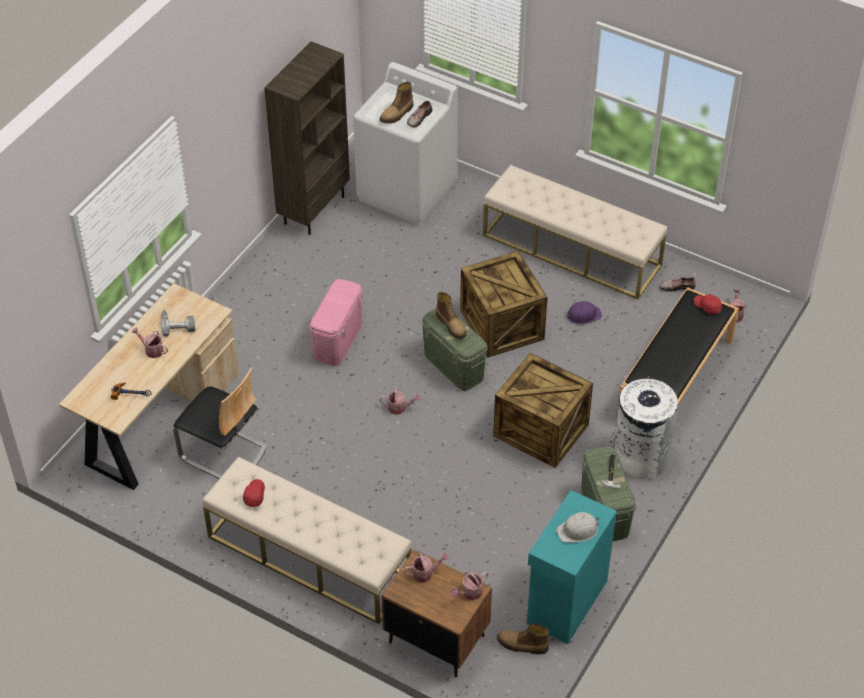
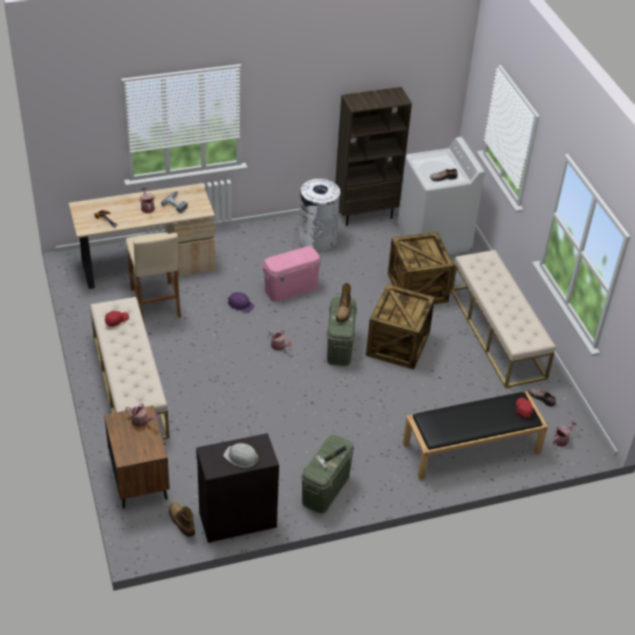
camera: 40 degrees right, 5 degrees down
(223, 453) = (155, 303): chair -> beige stool
(397, 114) = (432, 168): boot -> none
(469, 593) = (150, 451): watering can -> none
(542, 430) = (347, 416): crate -> crate (418, 287)
(565, 602) = (237, 519): turquoise cabinet -> black cabinet
(583, 315) = (456, 372): purple hard hat -> purple hard hat (240, 304)
(640, 457) = (389, 475): white trash can -> white trash can (317, 239)

